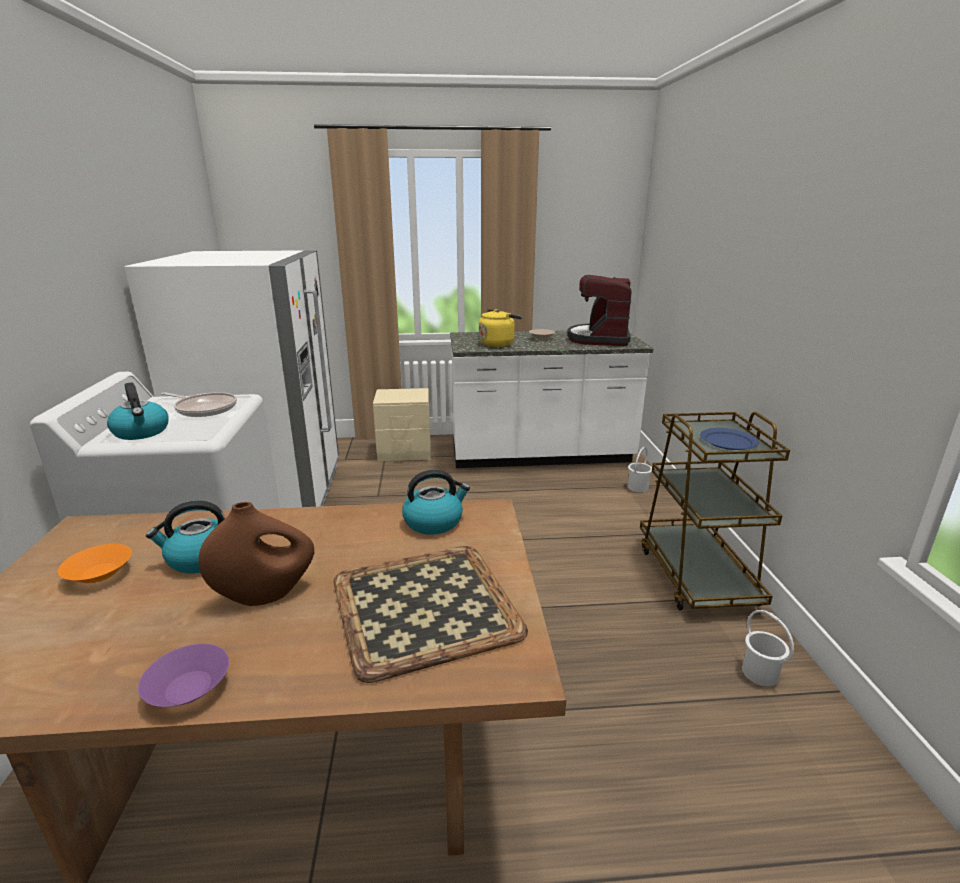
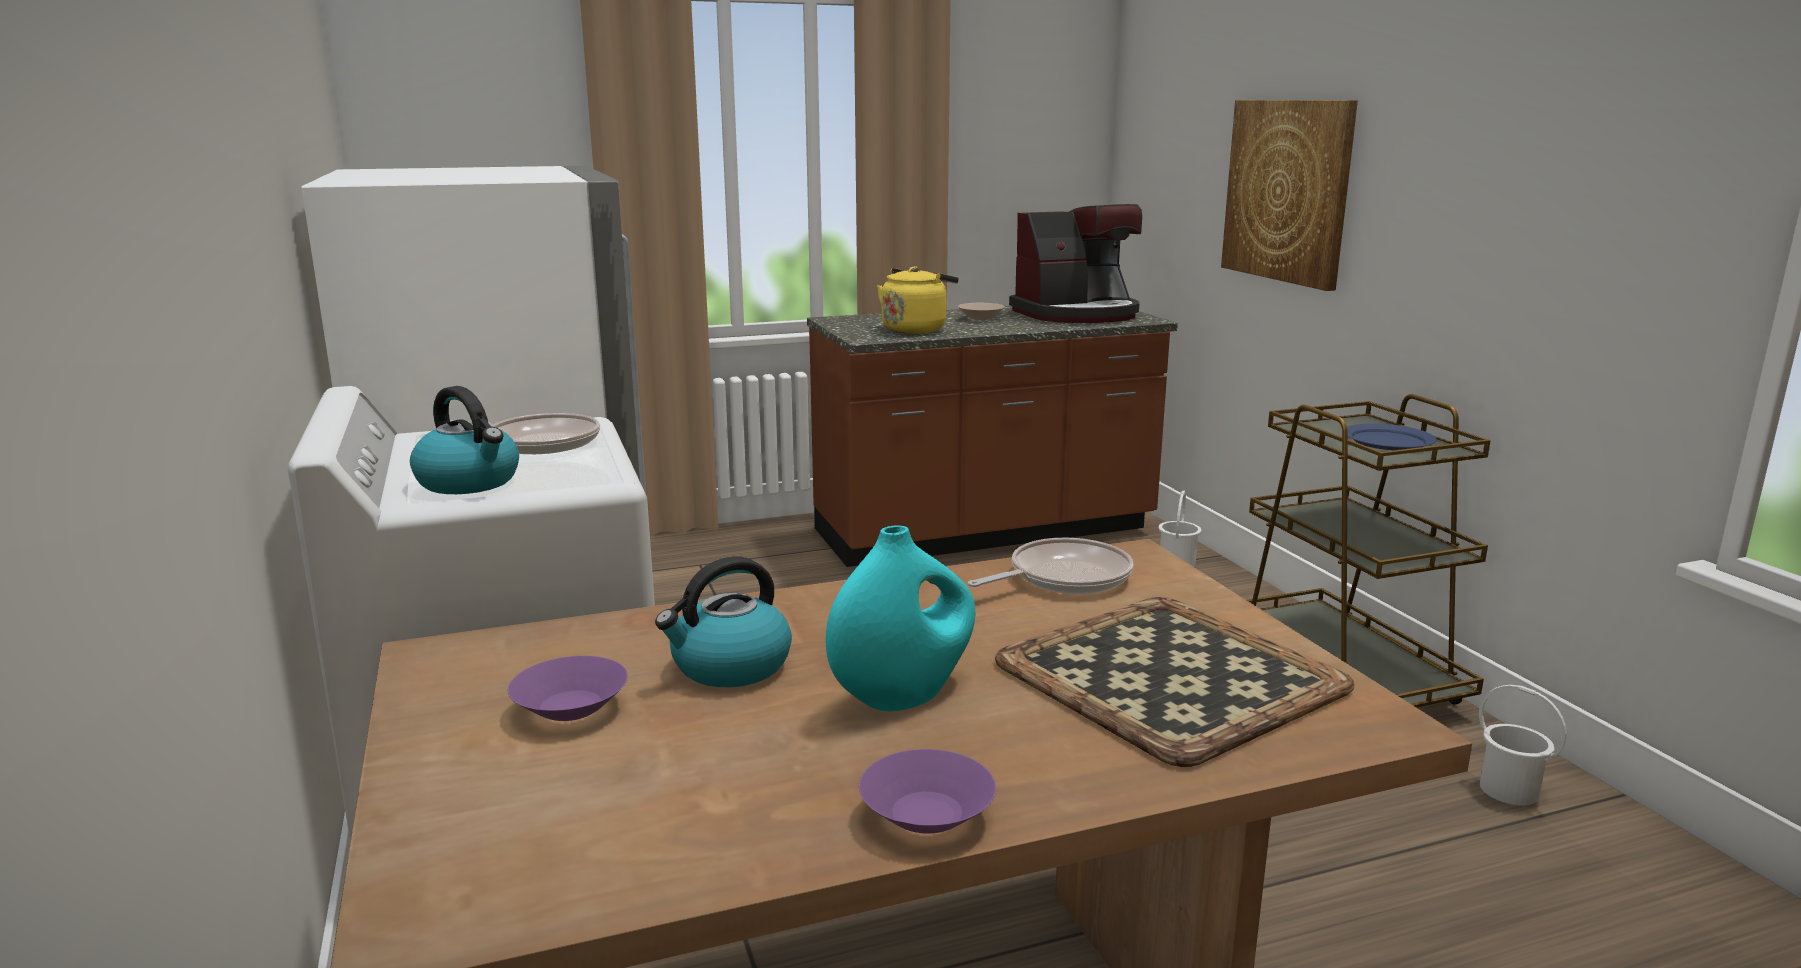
camera: 15 degrees left, 5 degrees down
(100, 575) = (572, 709): orange bowl -> purple bowl
(265, 594) = (903, 695): brown vase -> turquoise vase
(404, 452) = (732, 551): beige nightstand -> none
(434, 521) = (1063, 578): kettle -> frying pan
(540, 455) = (984, 532): white counter -> brown counter
(599, 338) = (1077, 314): coffee machine -> coffee machine turned 105 degrees counterclockwise
(713, 274) = (1288, 191): none -> picture

